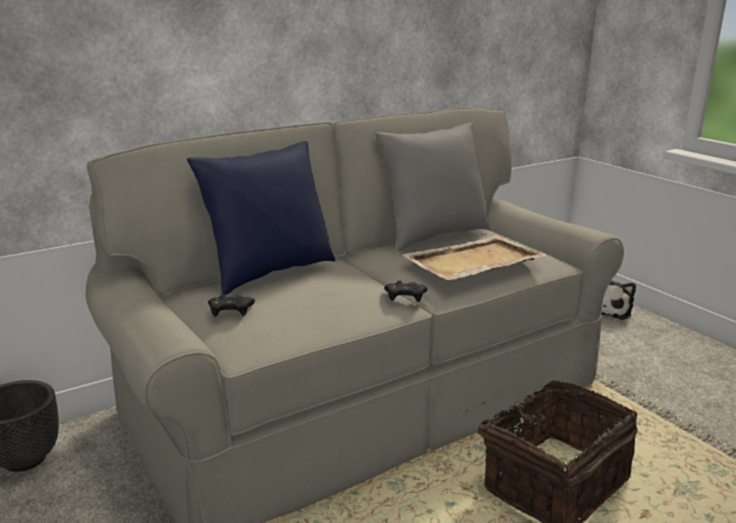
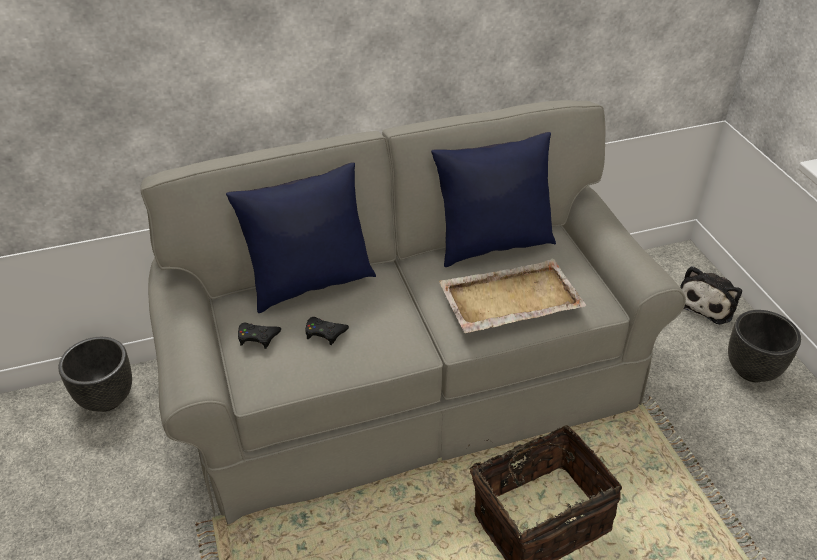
camera: 15 degrees right, 20 degrees up
(405, 296) = (422, 340): black game controller -> black game controller (325, 333)
(433, 236) = (492, 244): grey pillow -> blue pillow
(669, 346) = (751, 370): none -> black planter

